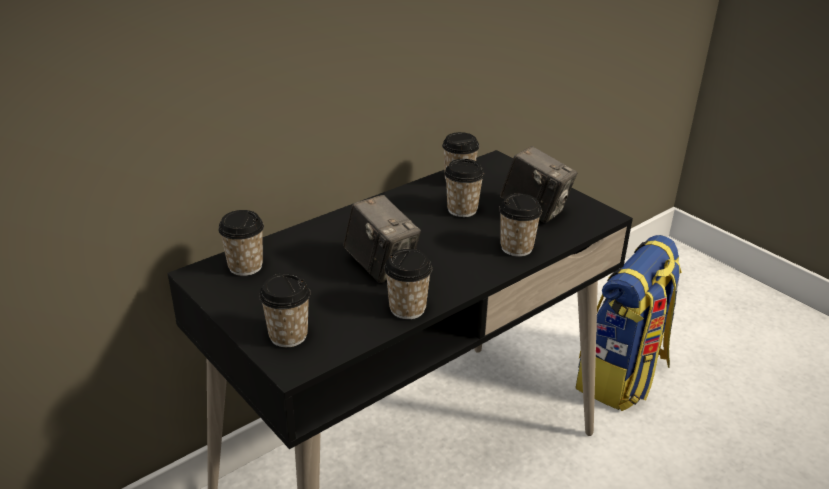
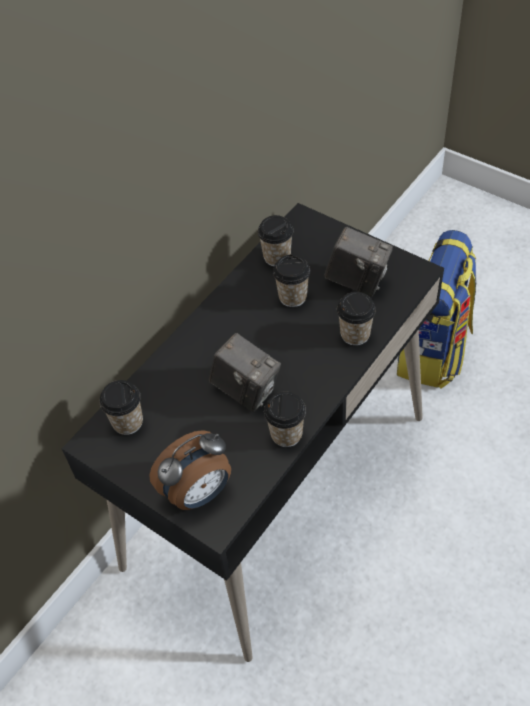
camera: 10 degrees left, 20 degrees up
(288, 335) = (199, 493): cup -> alarm clock

